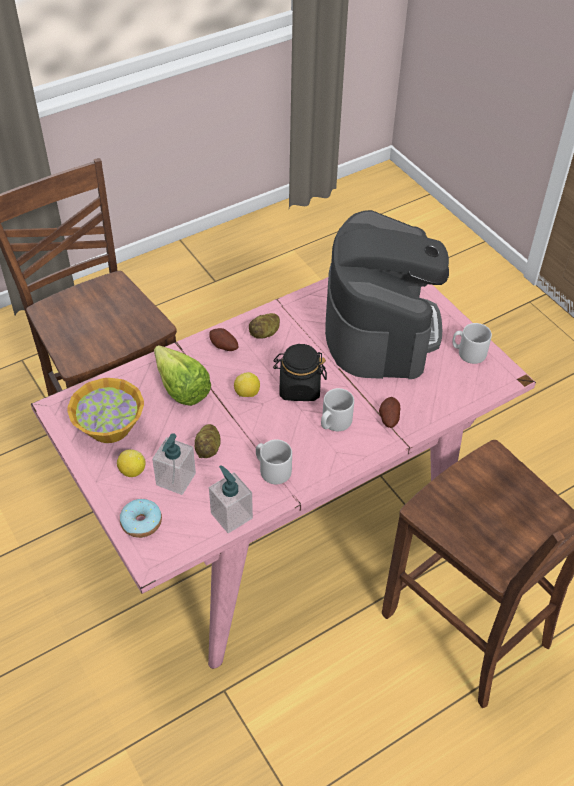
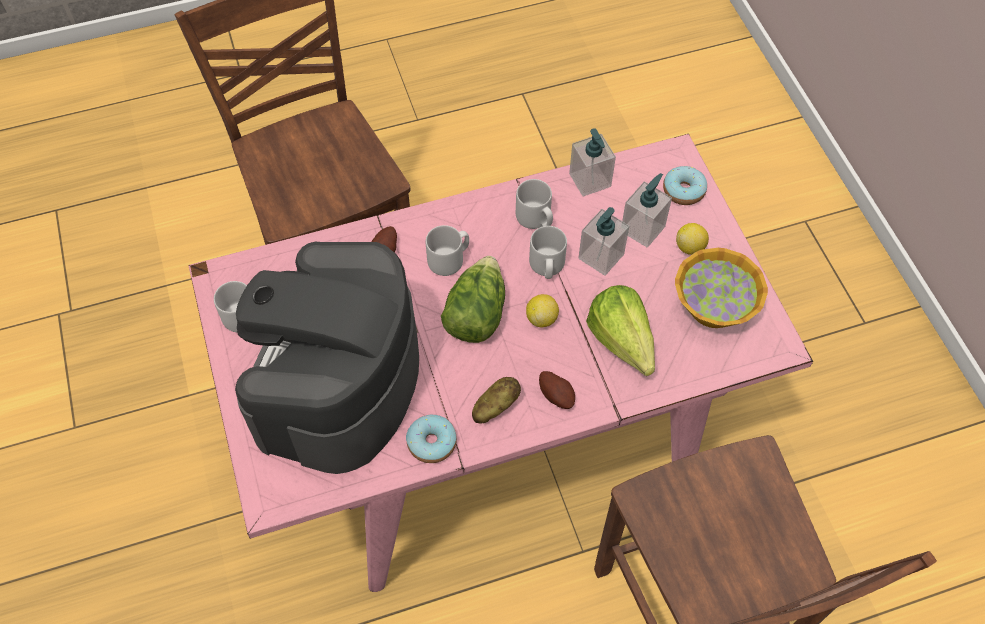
camera: 165 degrees left, 10 degrees up
(209, 448) = (601, 256): potato -> soap dispenser
(252, 432) = (547, 266): none -> grey mug
(299, 388) = (475, 313): black jar -> lettuce
(301, 307) = (431, 443): none -> donut

